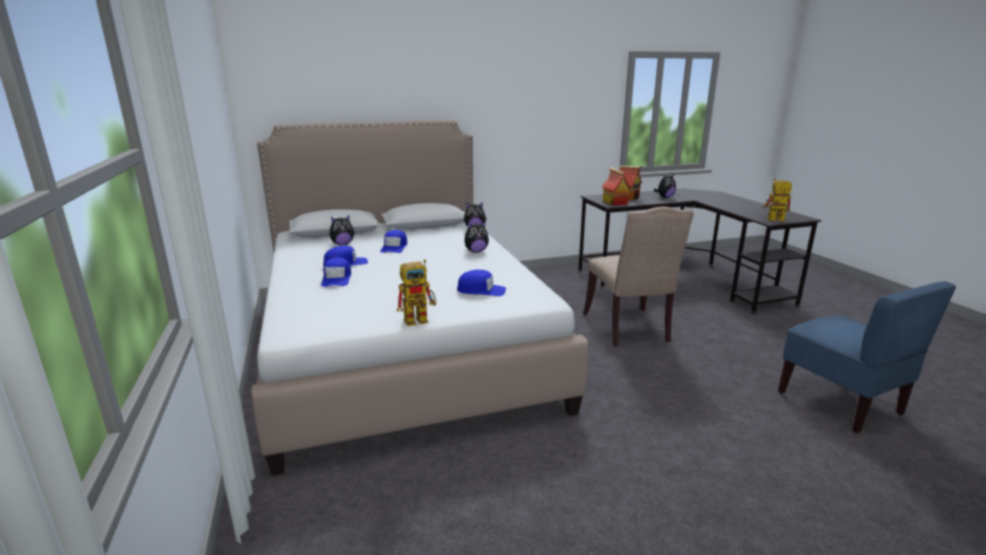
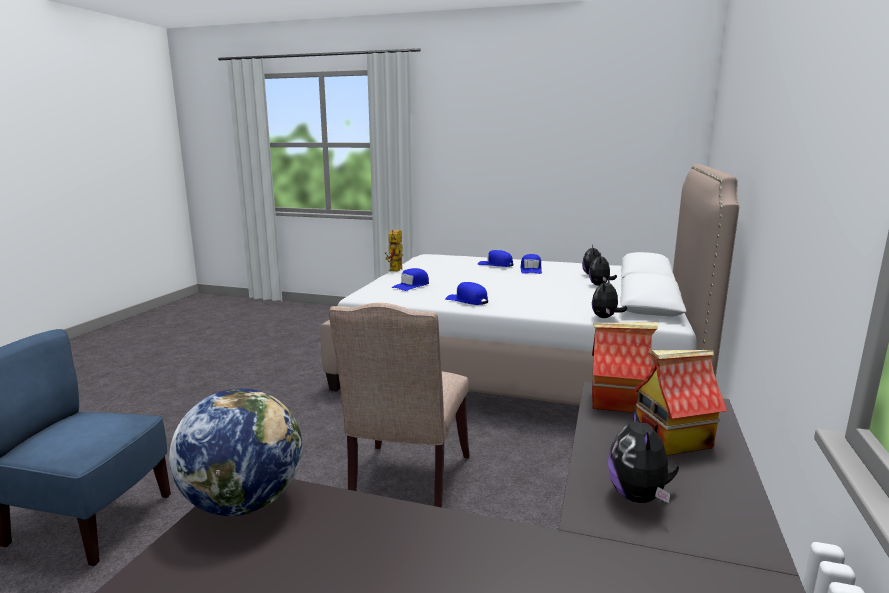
camera: 125 degrees right, 5 degrees down
(394, 247) = (561, 284): blue cap -> blue cap (467, 300)
(476, 251) = (509, 301): plush toy -> plush toy (600, 285)
(629, 329) = (407, 486): beige chair -> beige chair turned 105 degrees counterclockwise
(772, 220) = (244, 502): toy robot -> globe

